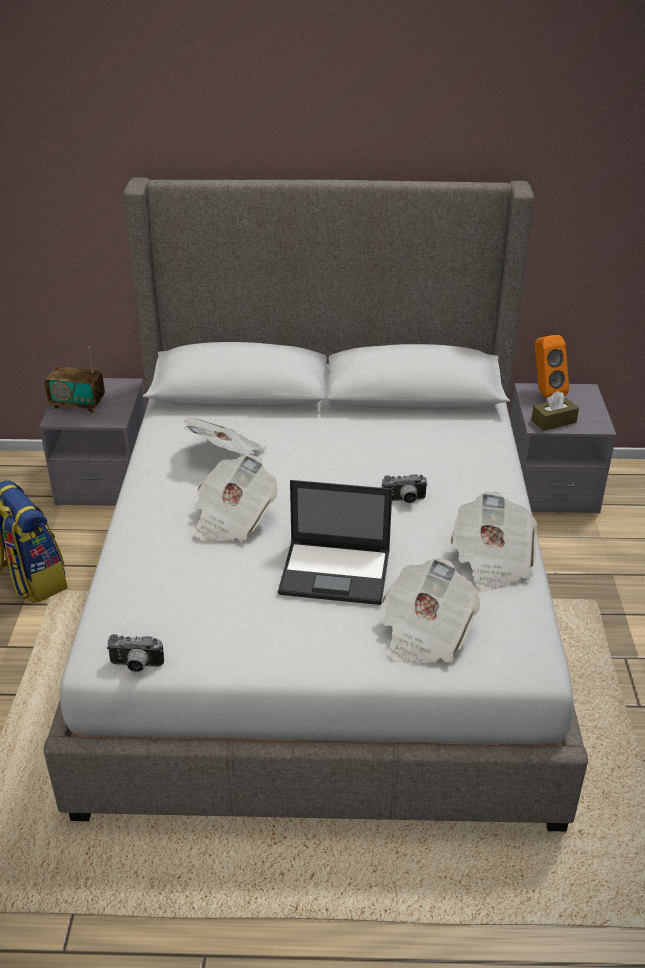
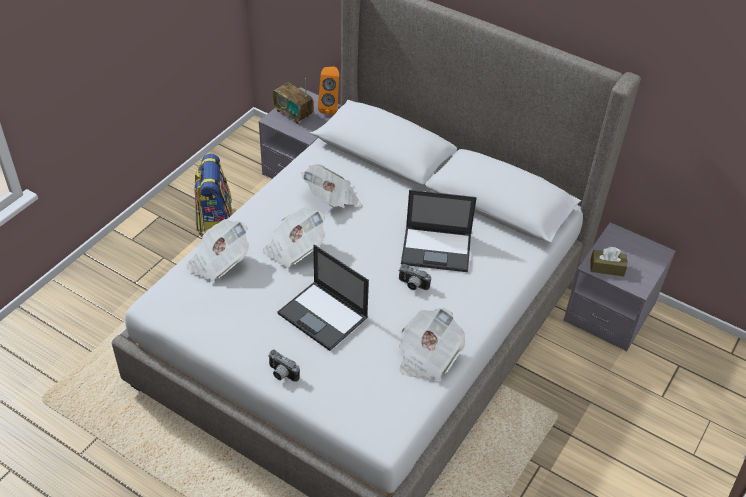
camera: 30 degrees right, 10 degrees up
(136, 666) = (167, 319): camera -> camera (281, 374)
(394, 456) = (437, 249): none -> laptop
(424, 633) = (338, 383): newspaper -> newspaper (219, 262)
(544, 393) = (624, 241): orange speaker -> orange speaker (330, 107)

